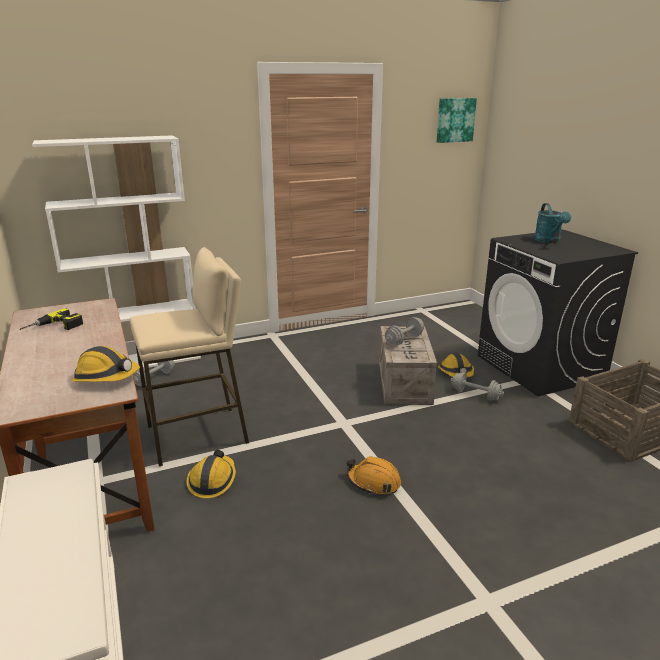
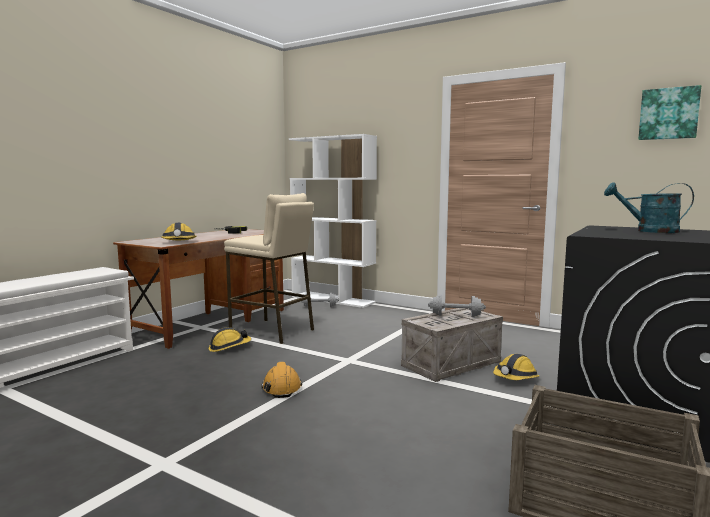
camera: 55 degrees right, 15 degrees down
(475, 395) = (490, 394): grey dumbbell -> none
(549, 241) = (649, 231): turquoise watering can -> turquoise watering can turned 60 degrees clockwise

